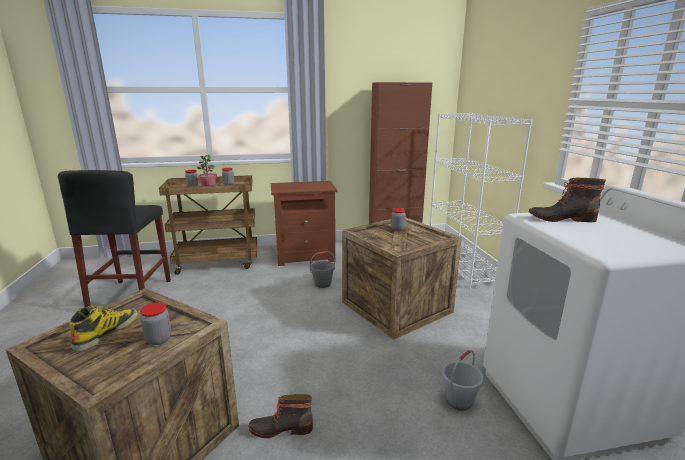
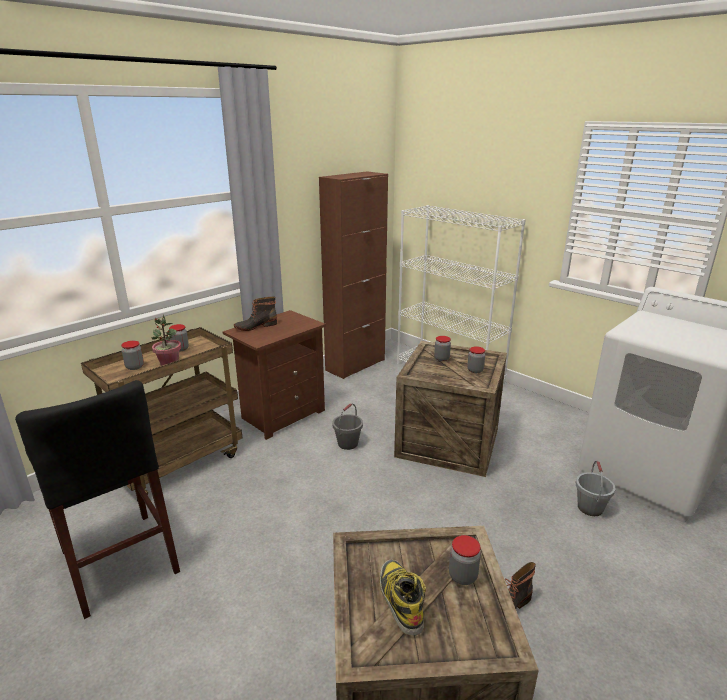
camera: 35 degrees left, 5 degrees up
(410, 241) = (475, 370): none -> jar
(561, 218) = (647, 328): boot -> boot (255, 326)

